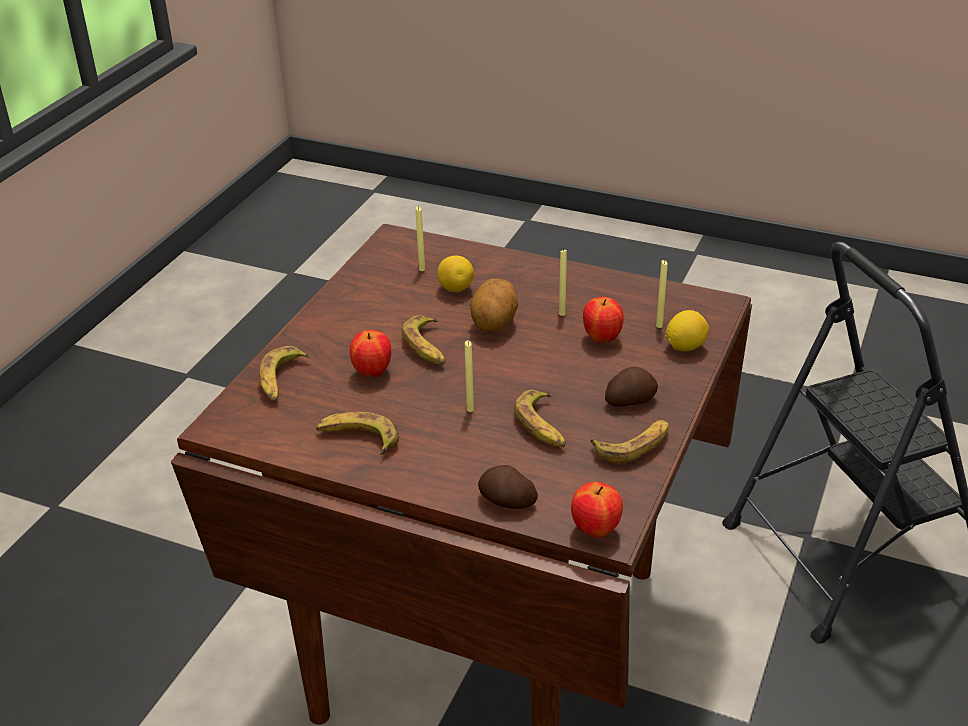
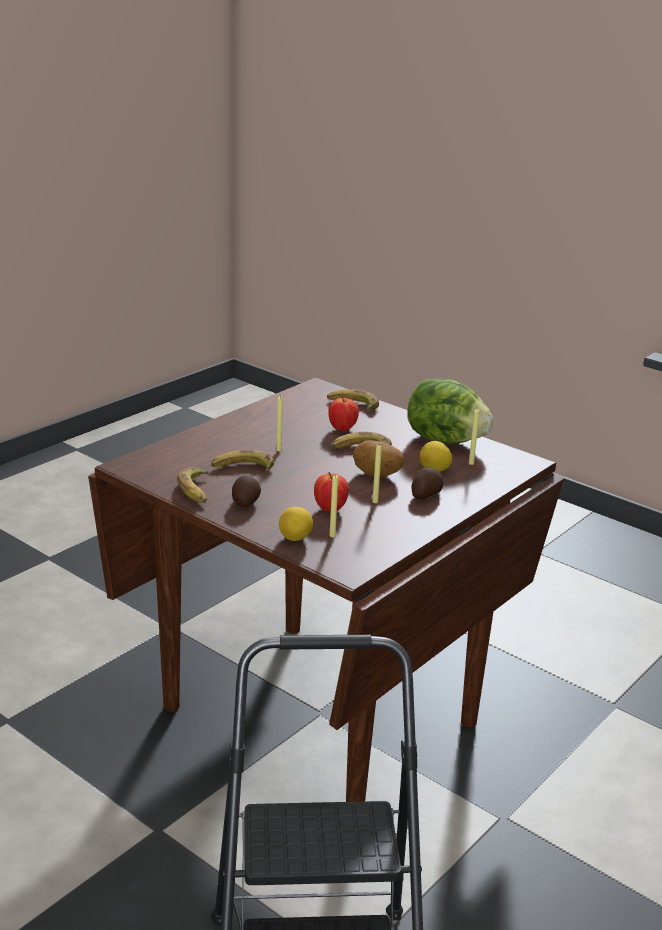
camera: 105 degrees right, 10 degrees down
(358, 438) = (275, 416): banana -> none
(366, 293) = (445, 440): none -> lettuce
(506, 501) = (181, 444): potato -> potato (425, 494)
(595, 530) = (131, 462): apple -> none

